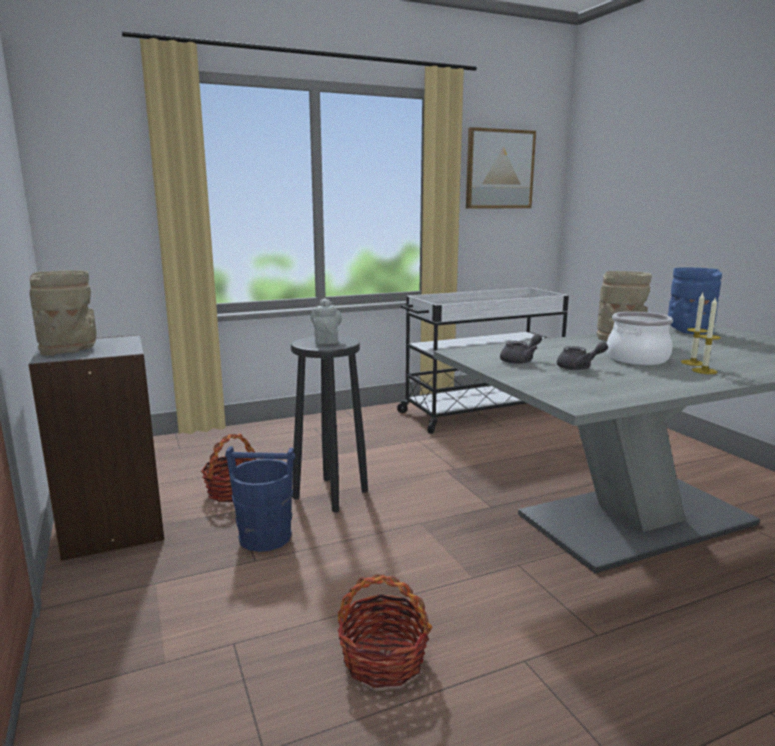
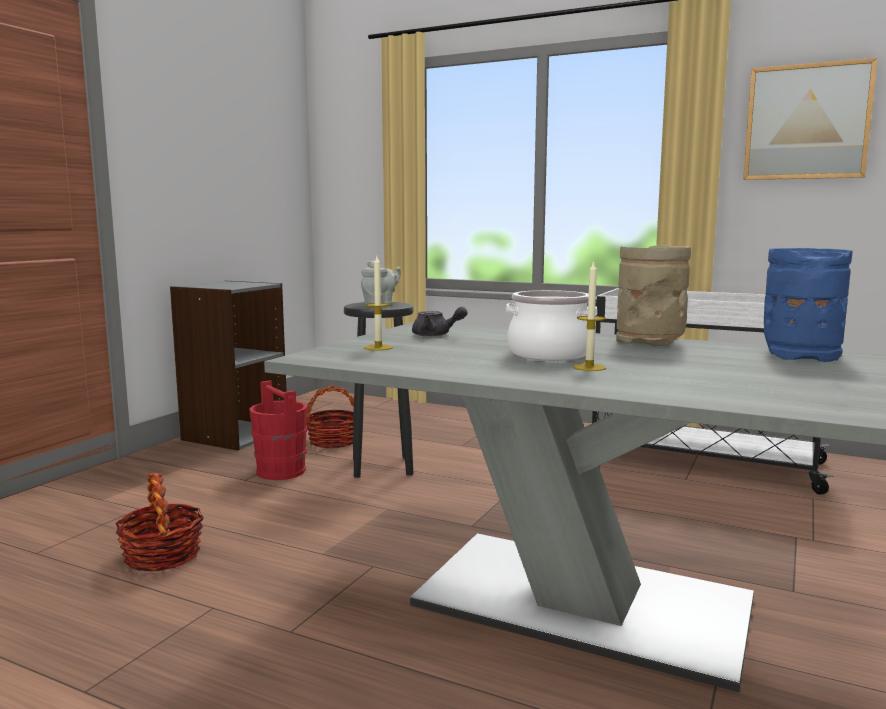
camera: 50 degrees right, 5 degrees down
(70, 349) = (215, 284): beige vase -> none
(264, 537) = (281, 471): blue bucket -> red bucket
(579, 368) = (452, 347): grey teapot -> none
(704, 371) = (555, 372): candle -> candle (378, 347)

